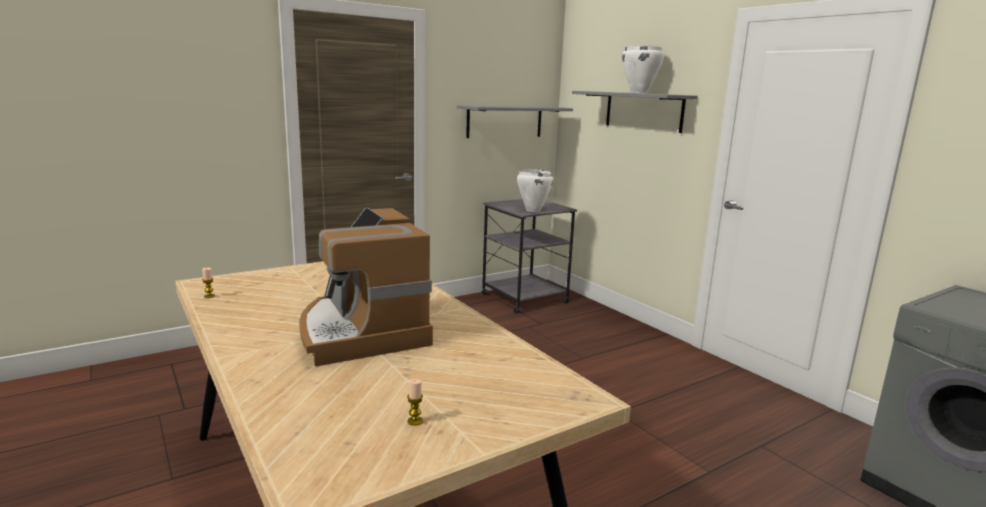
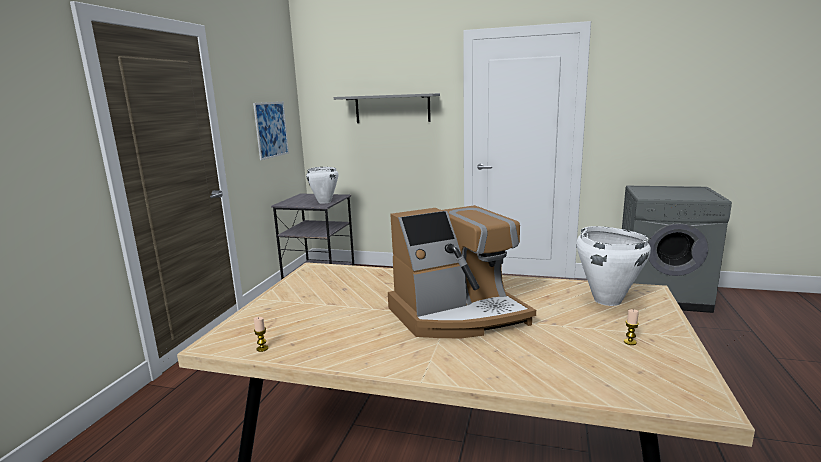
camera: 40 degrees left, 0 degrees up
(362, 332) = (458, 314): coffee machine -> coffee machine turned 45 degrees counterclockwise
(505, 121) = (271, 129): grey shelf -> picture
(639, 93) = (395, 94): white cooking pot -> white cooking pot (607, 300)

